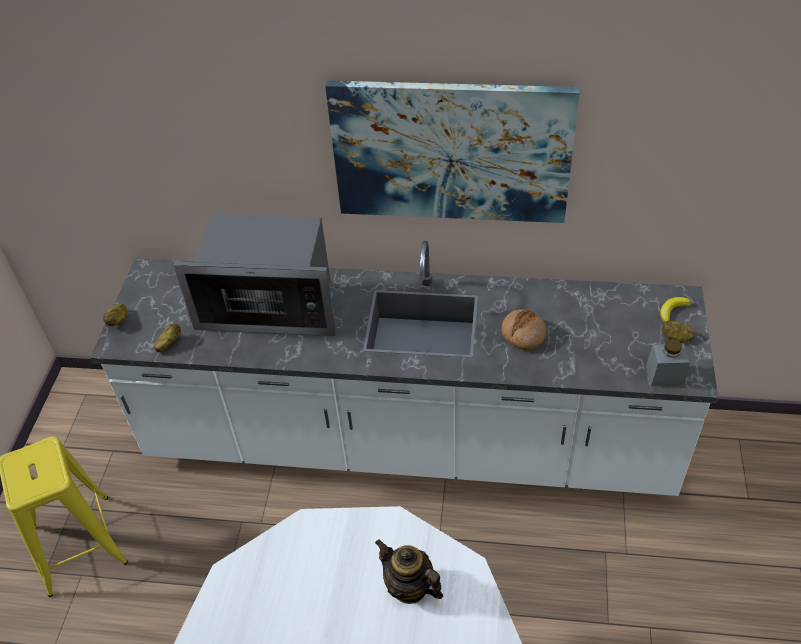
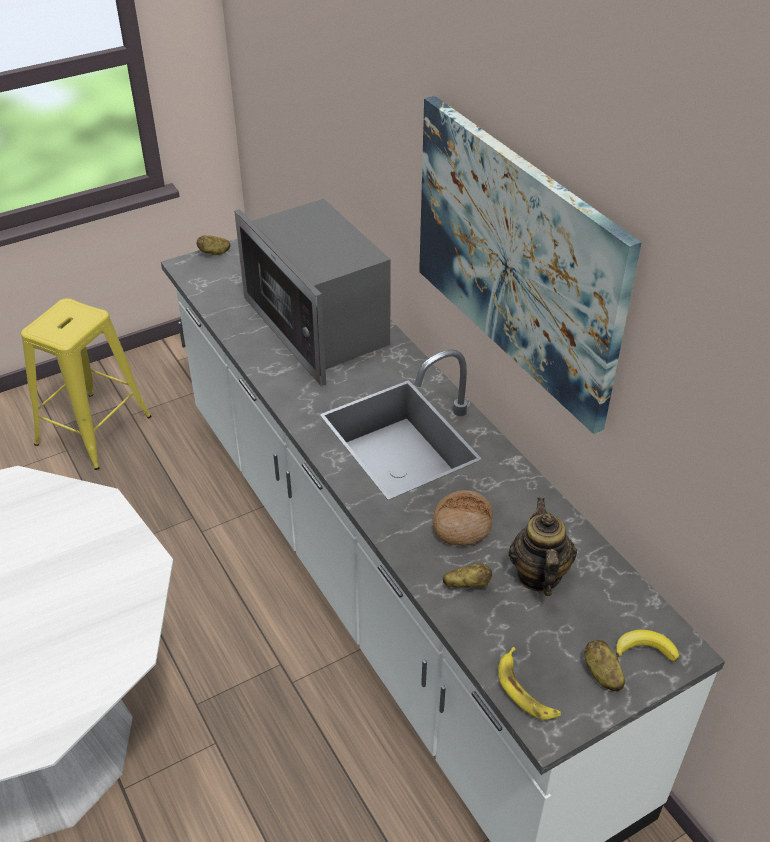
camera: 50 degrees right, 5 degrees down
(169, 343) = (214, 293): potato -> potato (467, 584)
(409, 587) = (79, 617): teapot -> teapot (538, 575)
(665, 375) = (526, 690): grey jar -> banana

